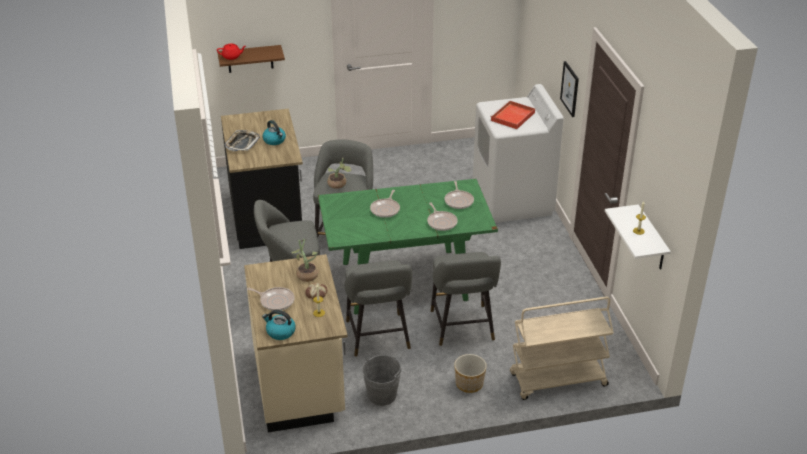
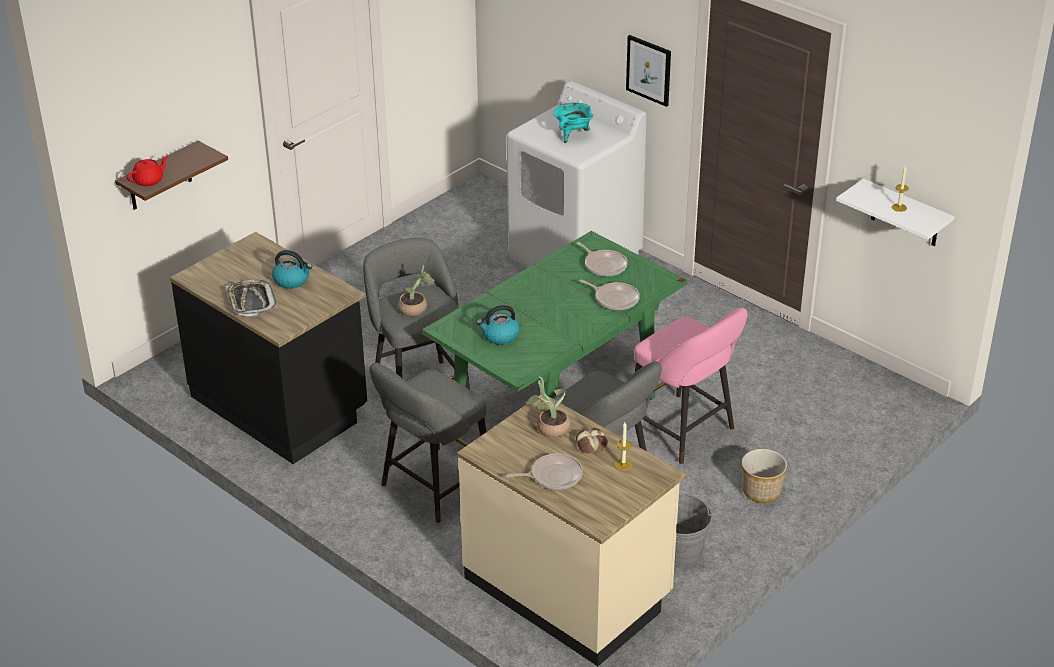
camera: 35 degrees left, 0 degrees up
(280, 332) = (606, 509): kettle -> kettle (499, 336)
(385, 209) = (530, 311): frying pan -> none
(463, 328) = (684, 431): grey stool -> pink stool
(512, 117) = (573, 135): red tray -> turquoise cooking pot
(557, 380) = (848, 440): beige cart -> none

